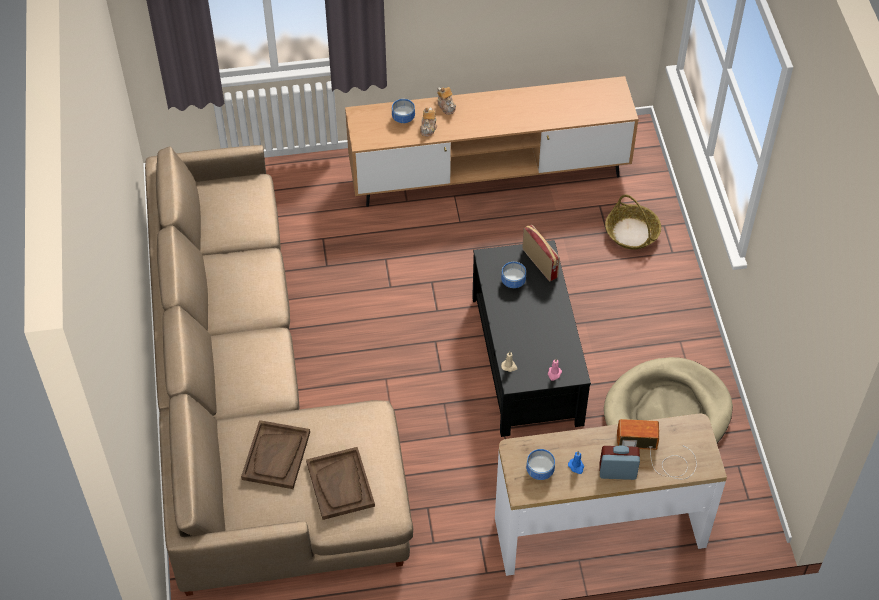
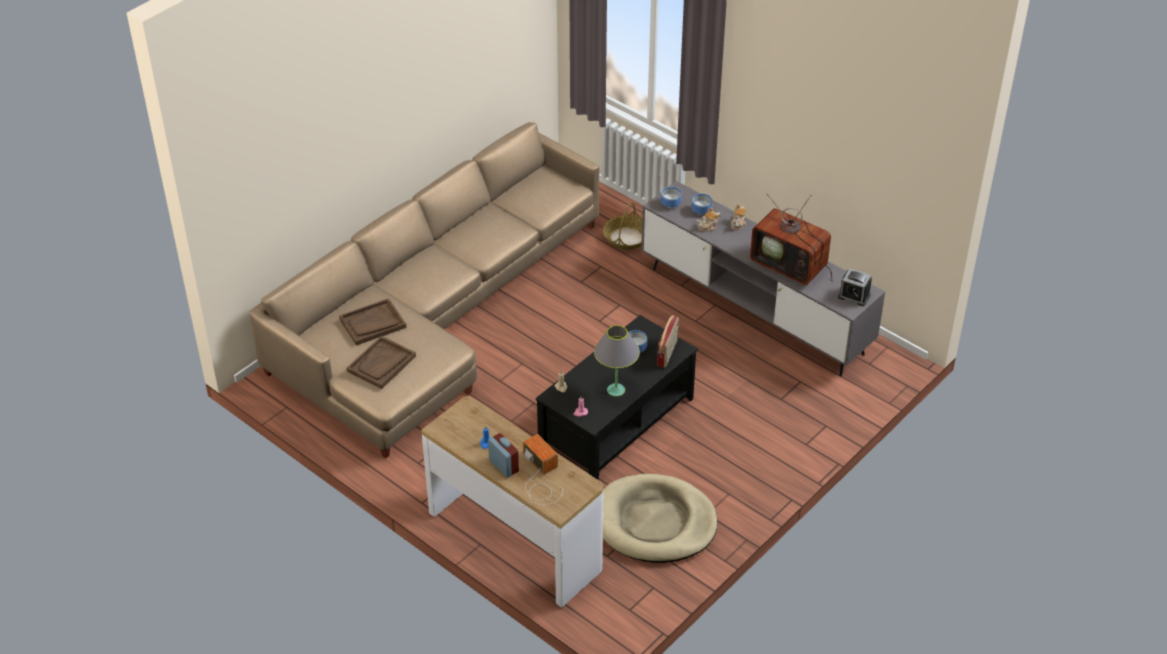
camera: 50 degrees right, 10 degrees down
(489, 176) = (754, 311): brown tv stand -> grey tv stand
(534, 109) = (791, 265): none -> television
(539, 471) = (463, 427): bowl -> bowl (669, 204)
(550, 330) = (616, 390): none -> grey table lamp
(611, 98) = (854, 296): none -> alarm clock
(632, 233) = (797, 412): basket -> basket (626, 238)

